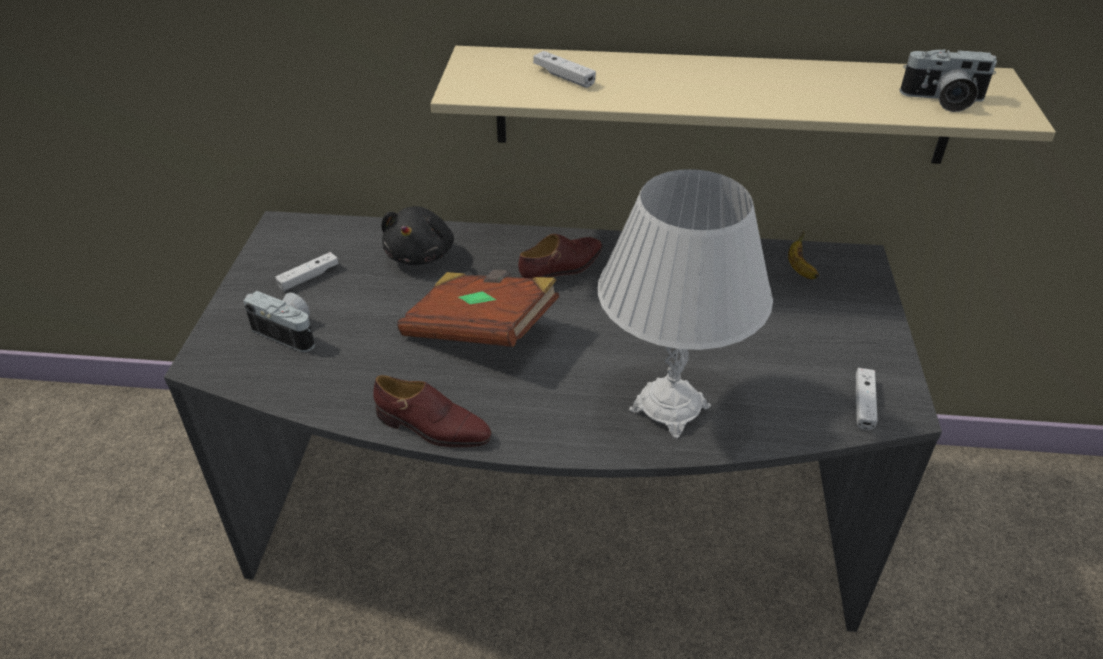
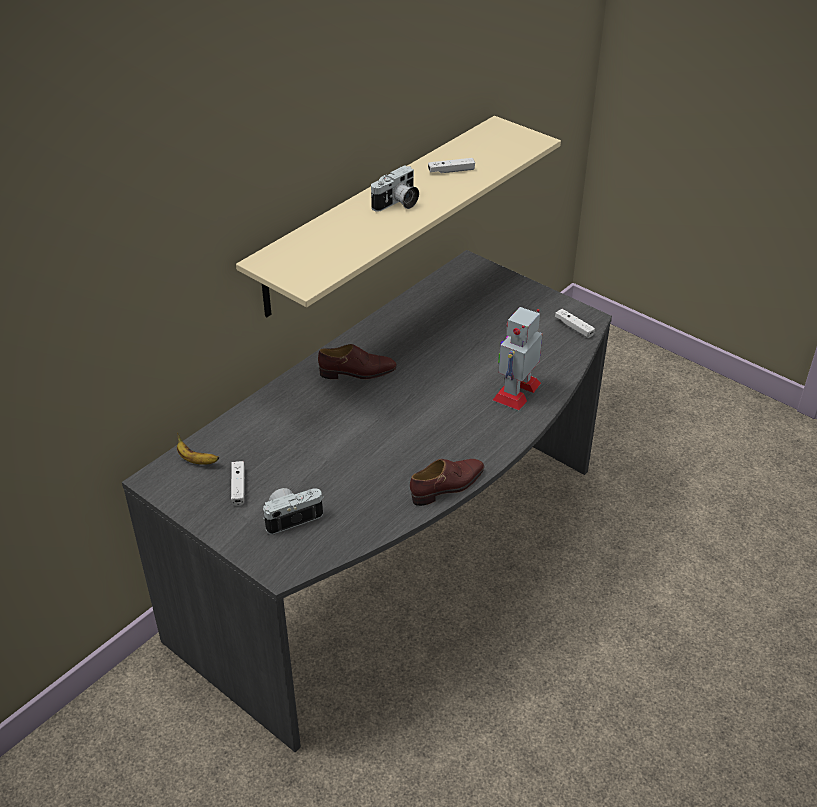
camera: 55 degrees left, 0 degrees up
(421, 254) = (272, 425): black plush toy -> none
(481, 330) = (380, 431): brown book -> none
(562, 269) = (358, 372): brown shoe -> brown shoe turned 90 degrees clockwise
(564, 77) = (334, 243): white game controller -> white game controller (451, 171)
(669, 408) = (516, 391): white table lamp -> toy robot
(799, 268) = (455, 287): banana -> banana (196, 460)
(942, 100) = (502, 150): camera -> camera (397, 204)

